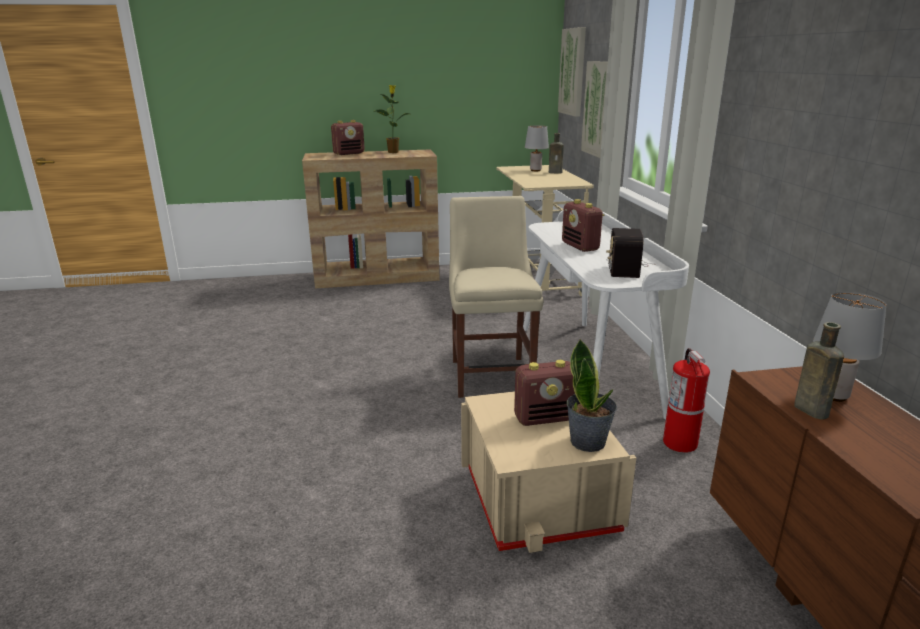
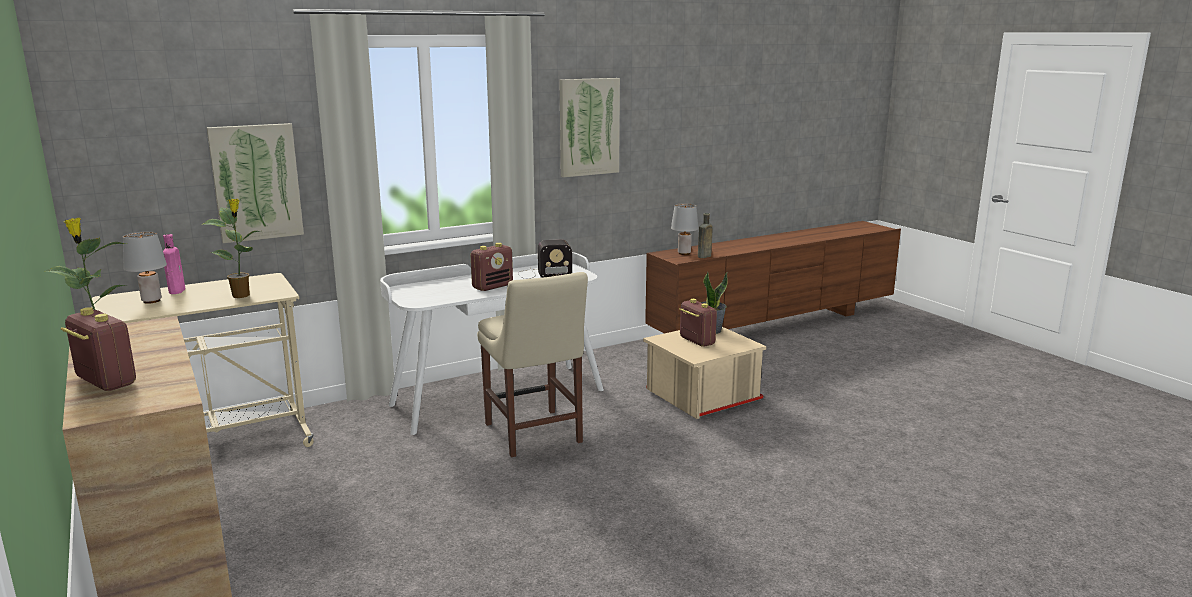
camera: 110 degrees left, 5 degrees down
(491, 374) = (534, 435): beige chair -> beige chair turned 90 degrees counterclockwise
(534, 180) = (242, 295): none -> potted plant
(556, 172) = (177, 290): brown bottle -> pink bottle
(573, 72) = (126, 147): picture -> picture (588, 127)
(680, 443) = (600, 364): fire extinguisher -> none

